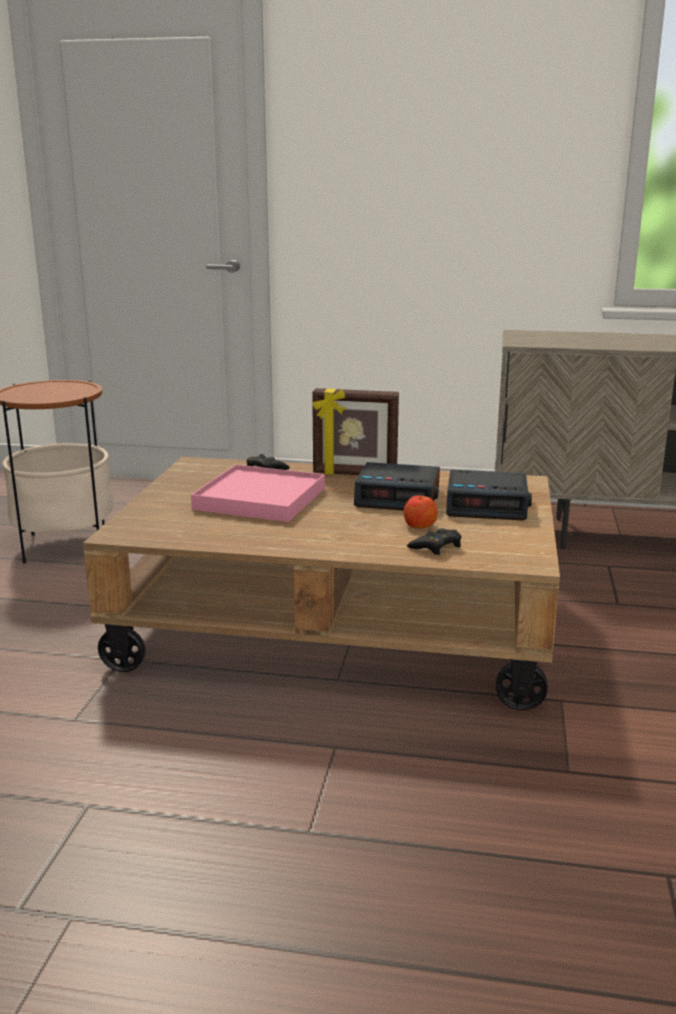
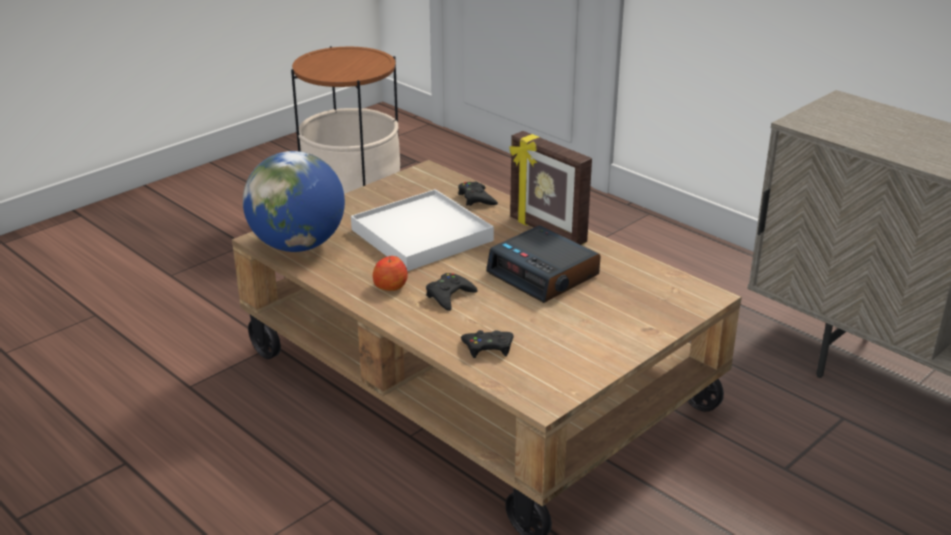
camera: 35 degrees right, 10 degrees up
(158, 530) = (298, 245): none -> globe
(260, 499) = (422, 235): pink tray -> white tray
(350, 527) = (449, 296): none -> black game controller
(419, 525) = (511, 316): apple -> apple (390, 286)
(487, 505) = (613, 314): alarm clock -> none

